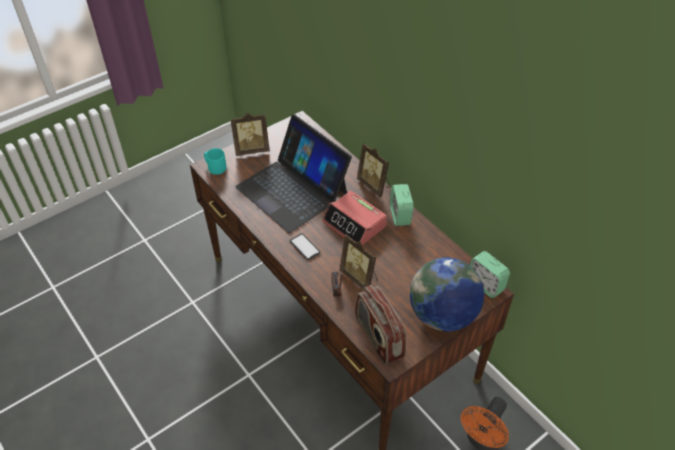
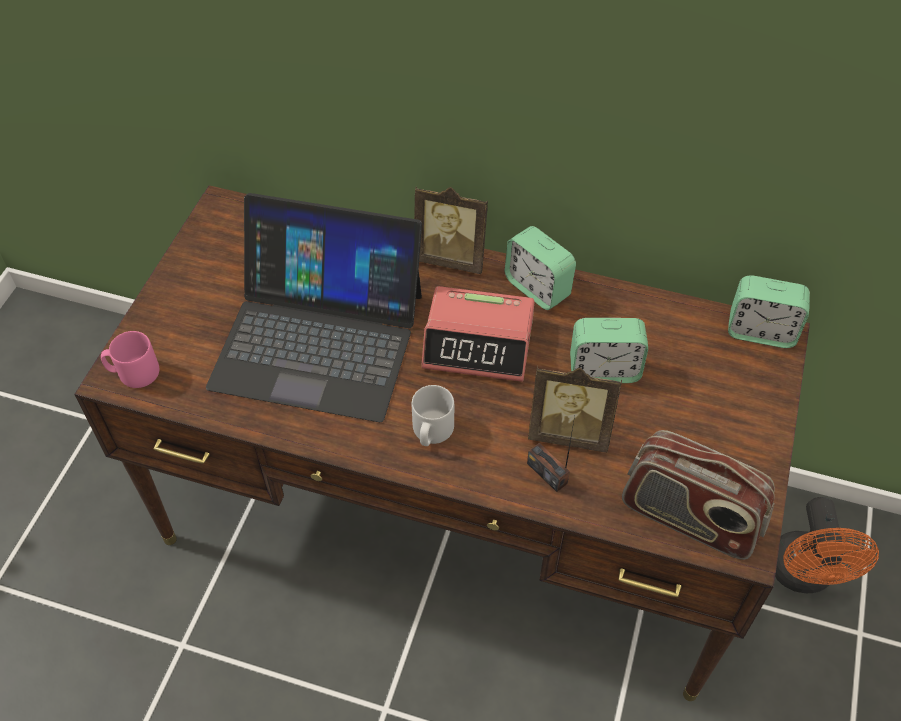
camera: 35 degrees left, 5 degrees up
(215, 167) = (134, 373): turquoise mug -> pink mug
(251, 149) = (176, 302): picture frame -> none
(304, 247) = (431, 432): phone -> grey mug
(398, 262) = (604, 370): none -> alarm clock
(442, 315) = (746, 419): globe -> none

